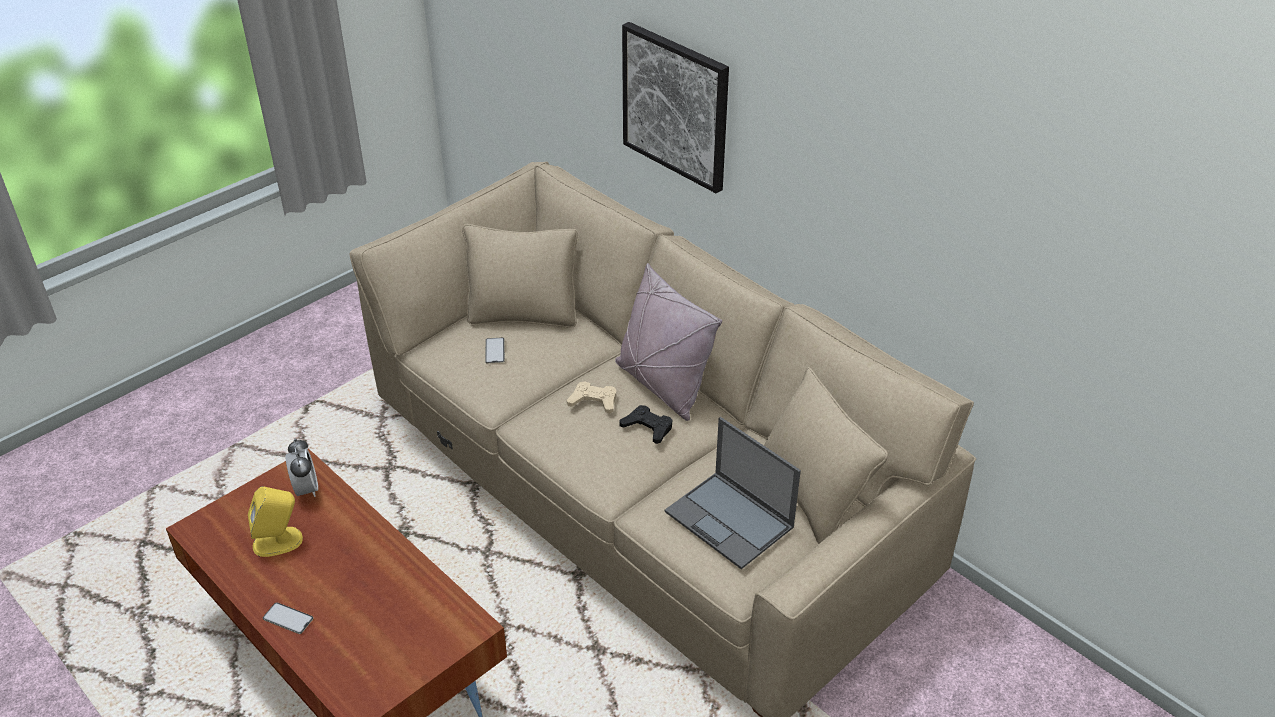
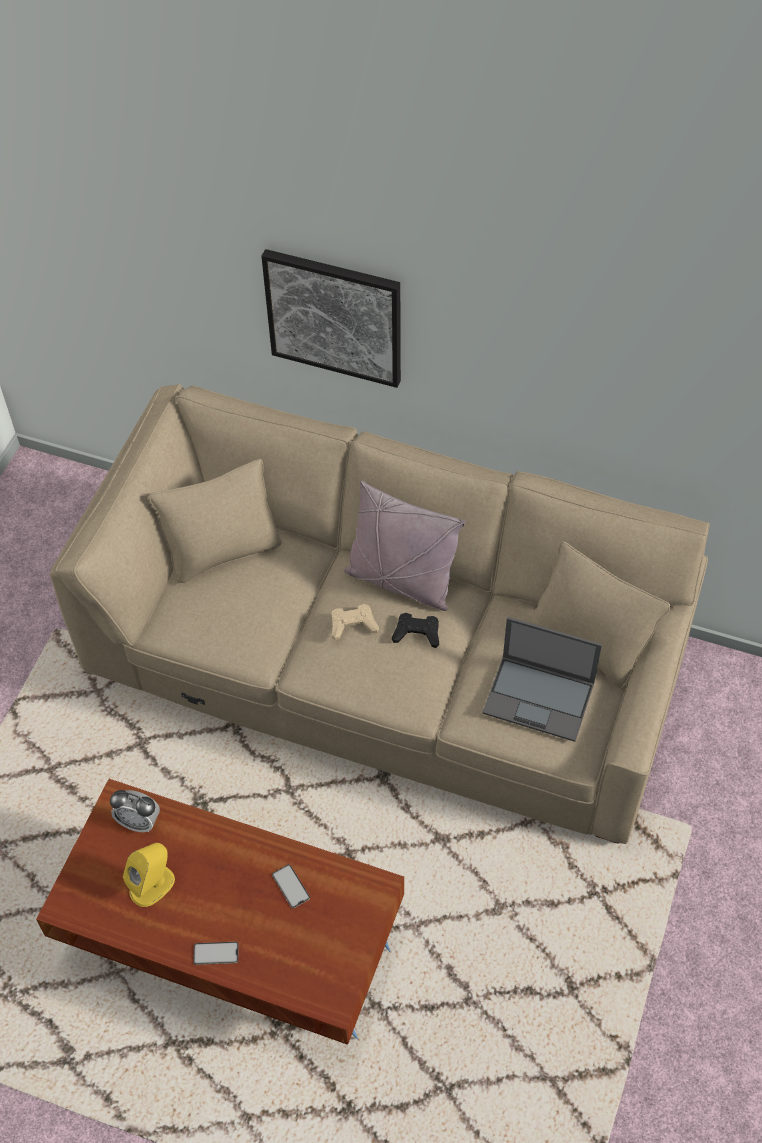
camera: 25 degrees left, 15 degrees up
(306, 489) = (139, 822): alarm clock -> alarm clock turned 150 degrees clockwise
(494, 351) = (227, 605): phone -> phone (291, 886)

